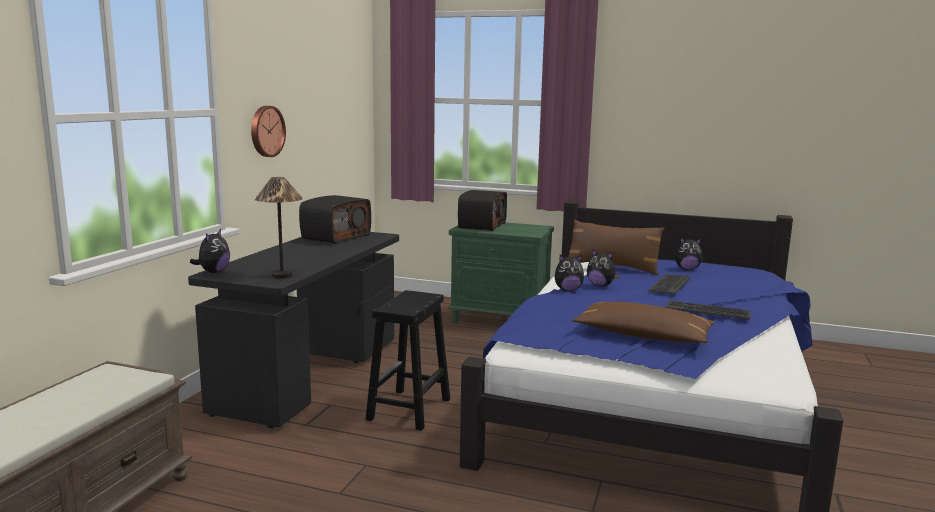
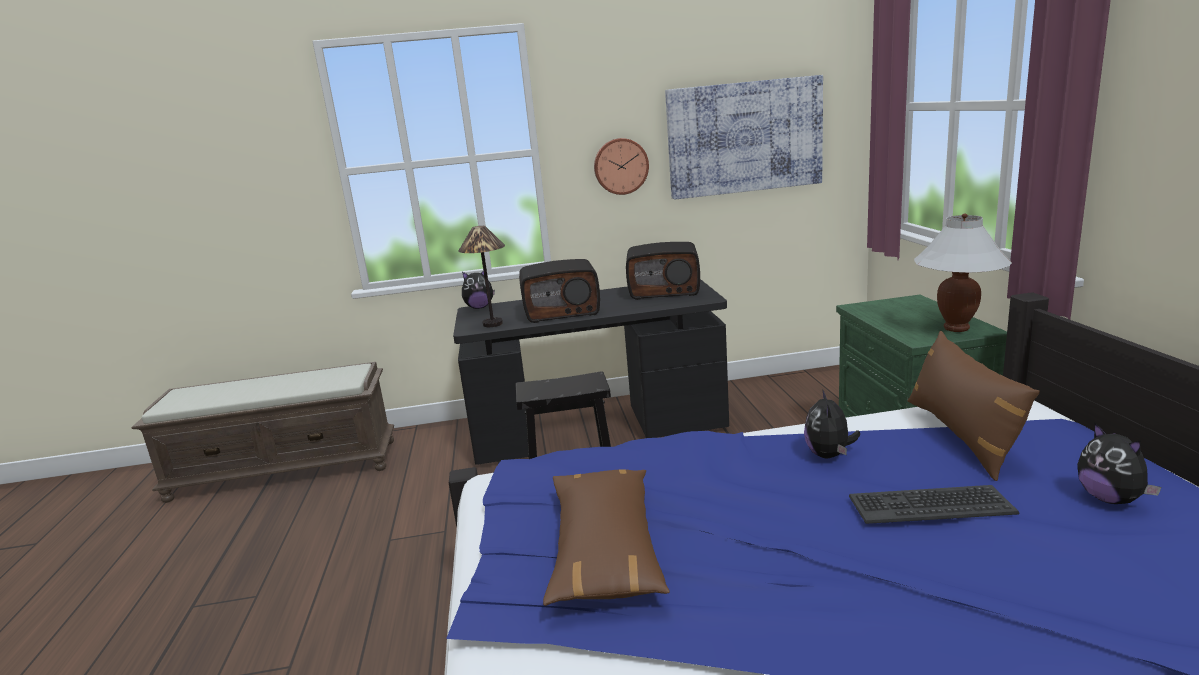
camera: 65 degrees right, 5 degrees up
(326, 113) = (744, 137): none -> picture
(481, 225) = (898, 308): radio -> radio (562, 311)
(531, 228) = (956, 328): none -> white table lamp
(568, 290) = (762, 441): plush toy -> none
(707, 310) = (809, 578): keyboard -> none

